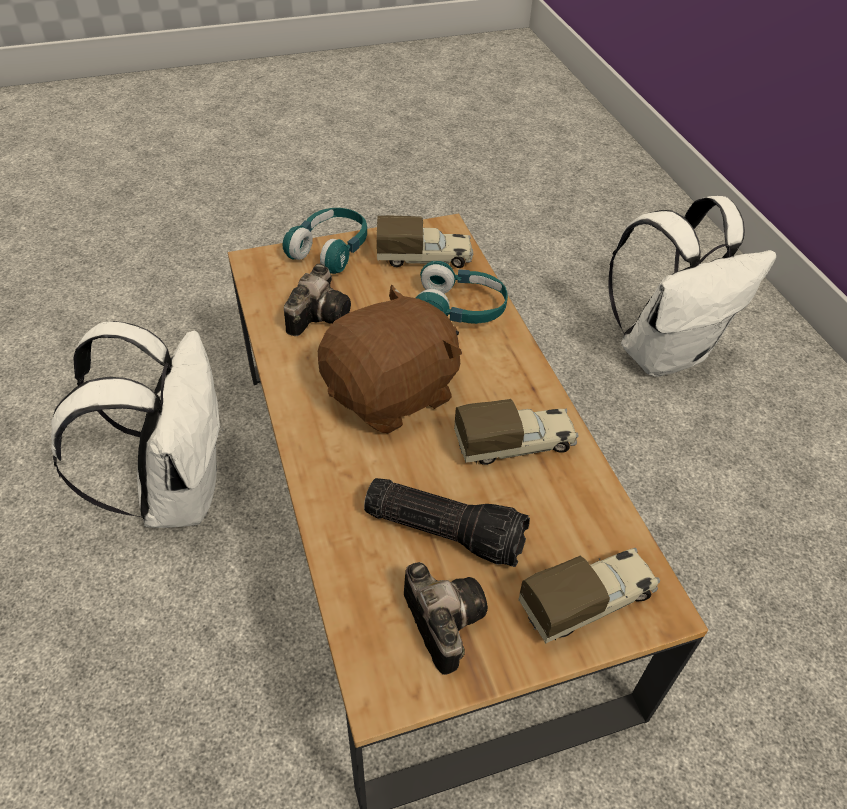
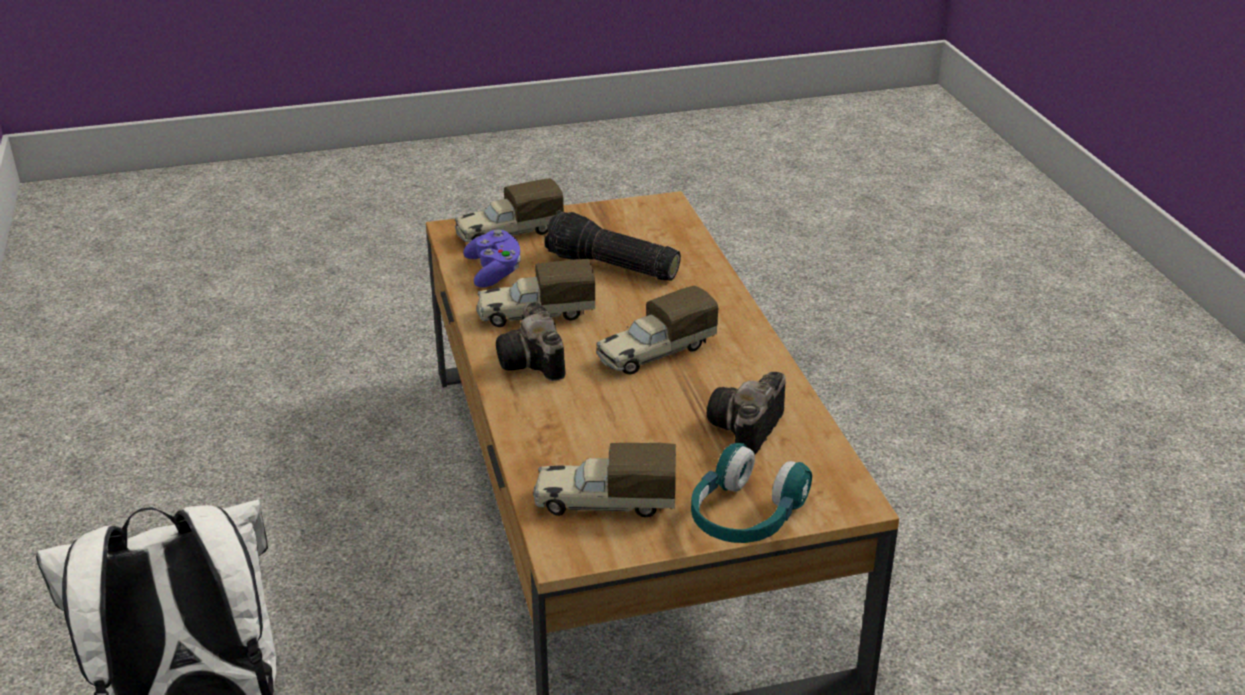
camera: 175 degrees left, 15 degrees down
(177, 490) = (913, 543): white backpack -> none
(392, 394) = (654, 353): brown plush toy -> toy truck
(441, 619) = (621, 228): camera -> camera (534, 363)
(460, 309) = (565, 433): turquoise headphones -> none
(579, 515) = (494, 272): none -> purple game controller

